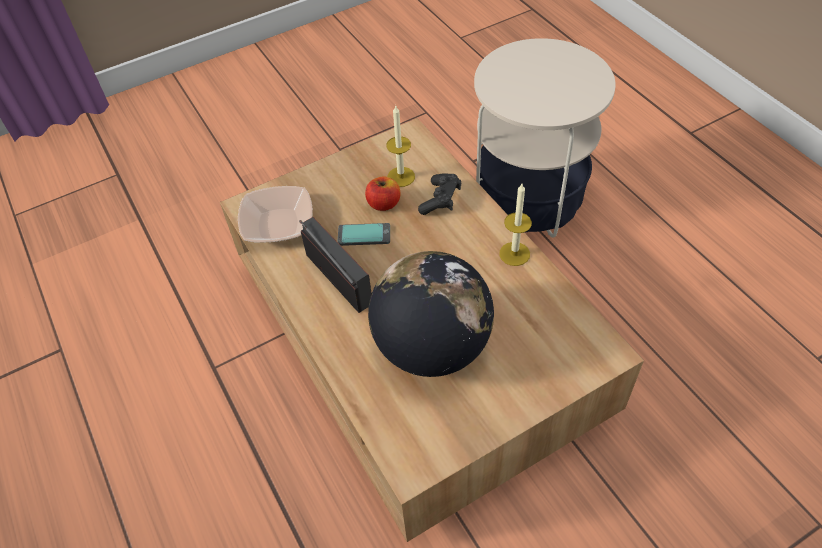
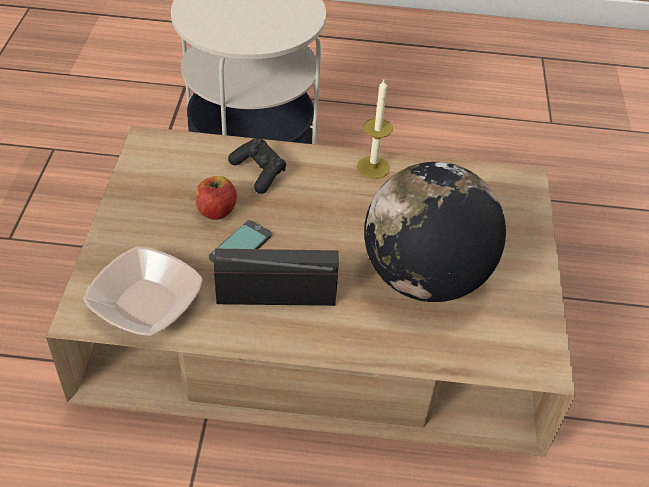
camera: 60 degrees left, 5 degrees down
(401, 177) = (196, 180): candle -> none

